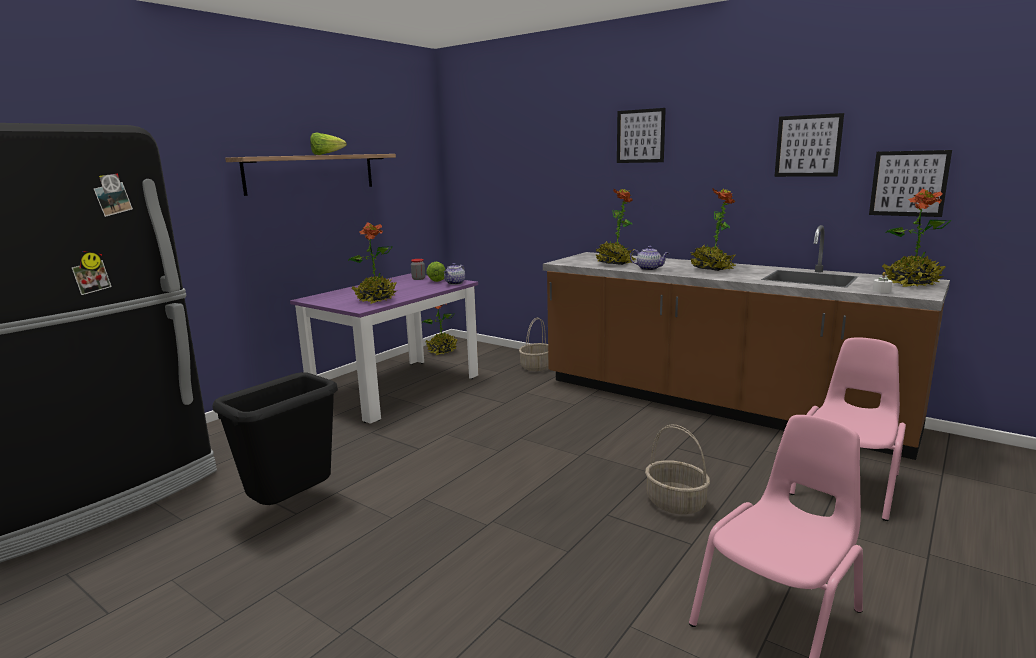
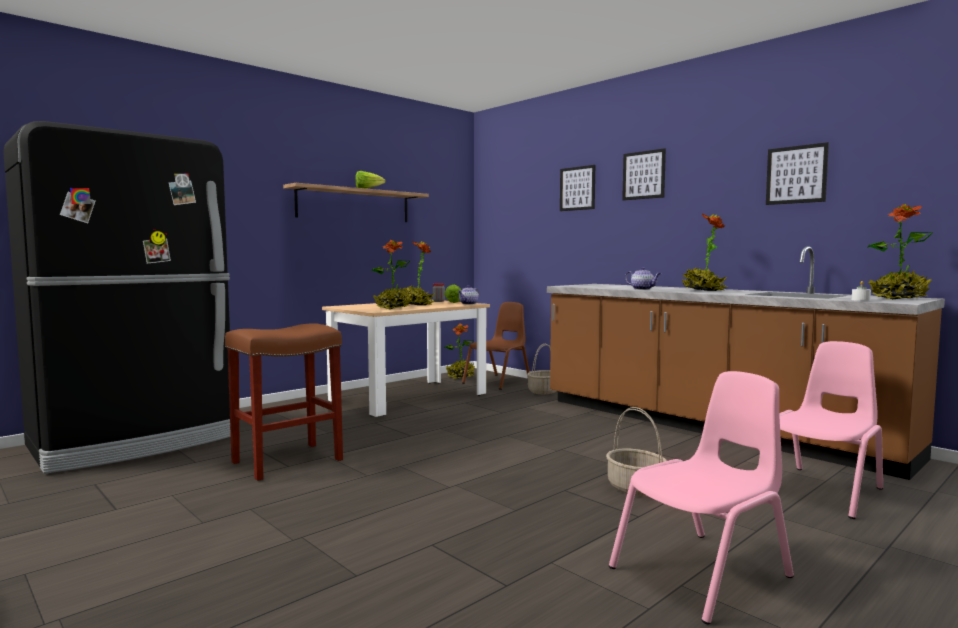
camera: 10 degrees right, 10 degrees down
(291, 506) = (286, 461): black trash can -> brown stool
(397, 389) = (409, 398): purple dining table -> beige dining table
(484, 356) = (498, 382): none -> brown chair
(615, 263) = (613, 287): potted plant -> potted plant (416, 305)
(908, 183) = (895, 204): picture -> picture (577, 188)

